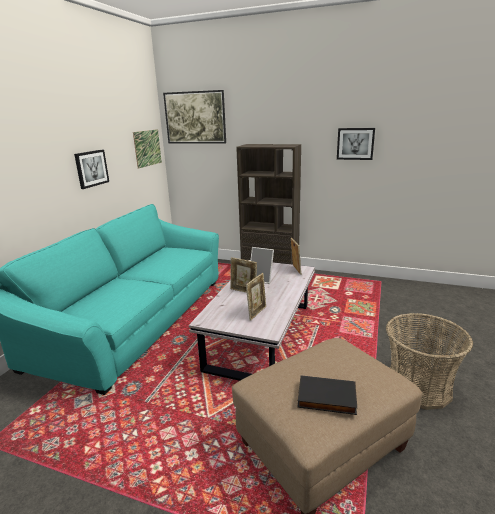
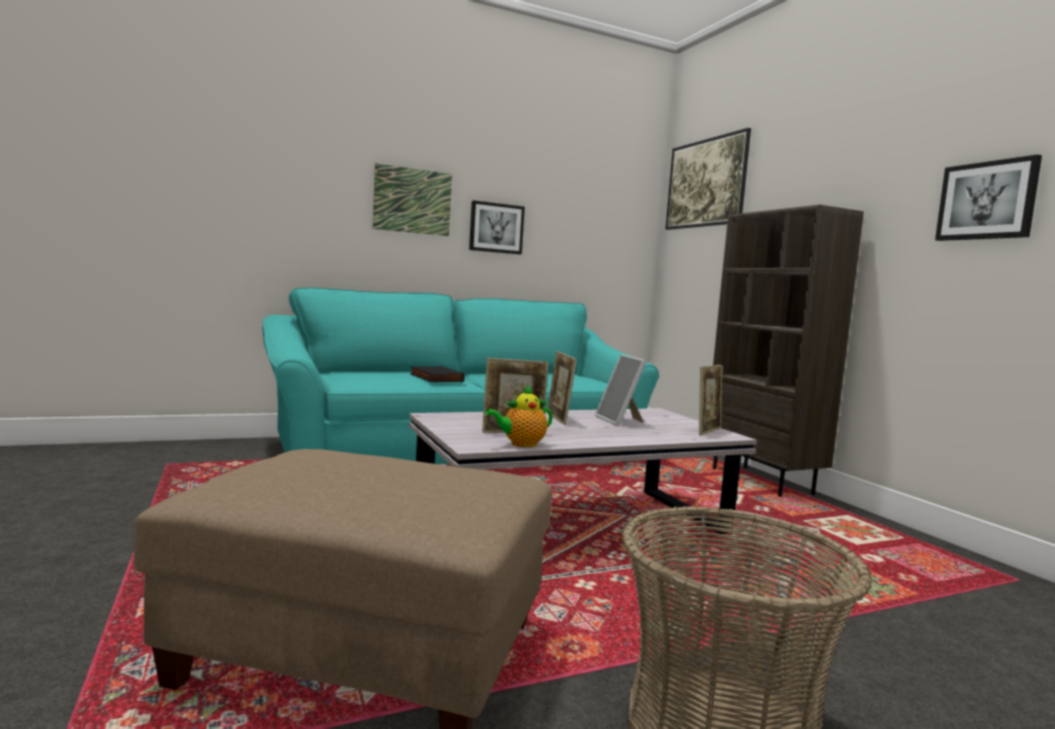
camera: 45 degrees right, 15 degrees down
(147, 148) = (620, 228): picture -> picture (412, 200)
(277, 319) = (521, 444): none -> teapot
(326, 398) = (312, 480): black book -> black book (434, 378)

